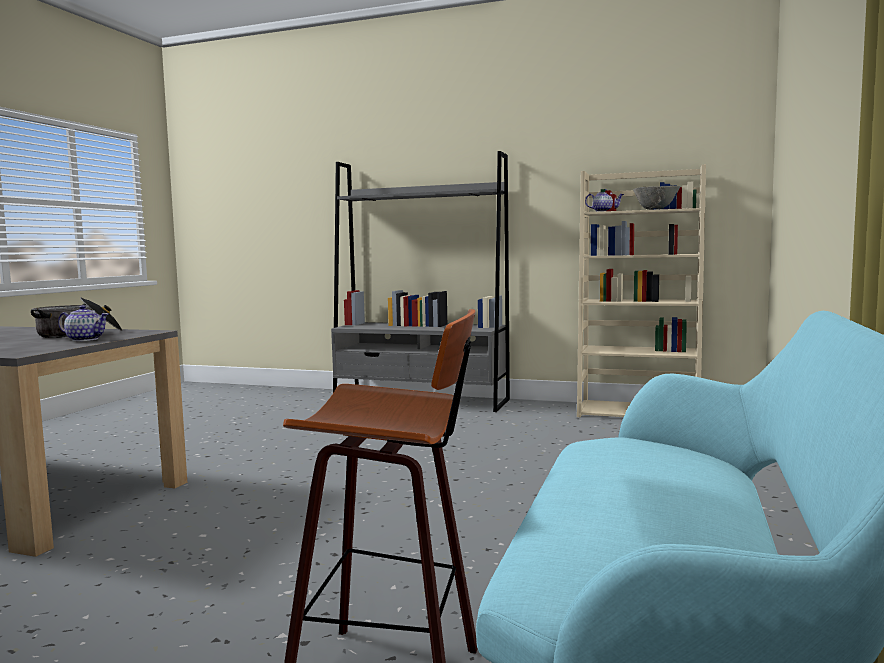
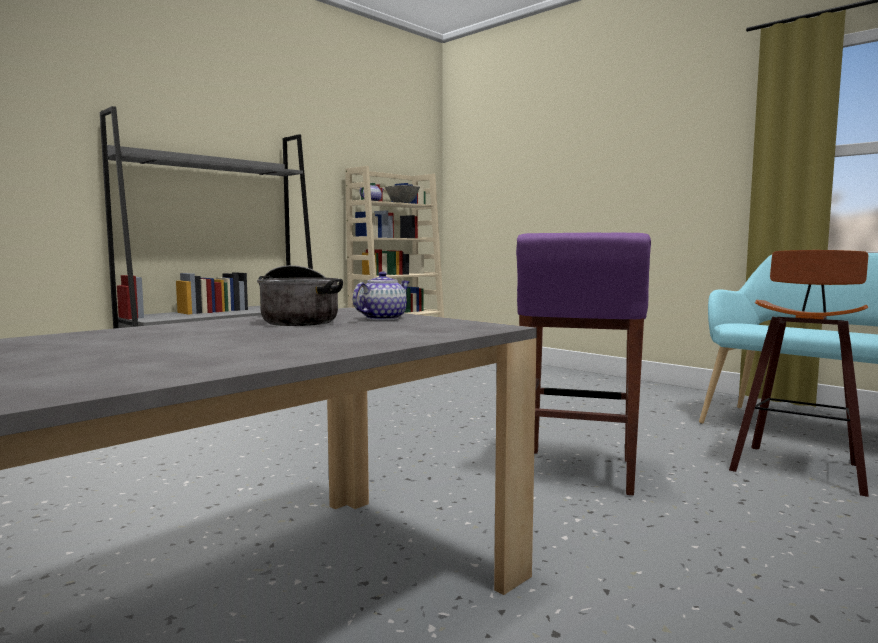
camera: 65 degrees left, 0 degrees up
(282, 544) = (577, 472): none -> purple stool

